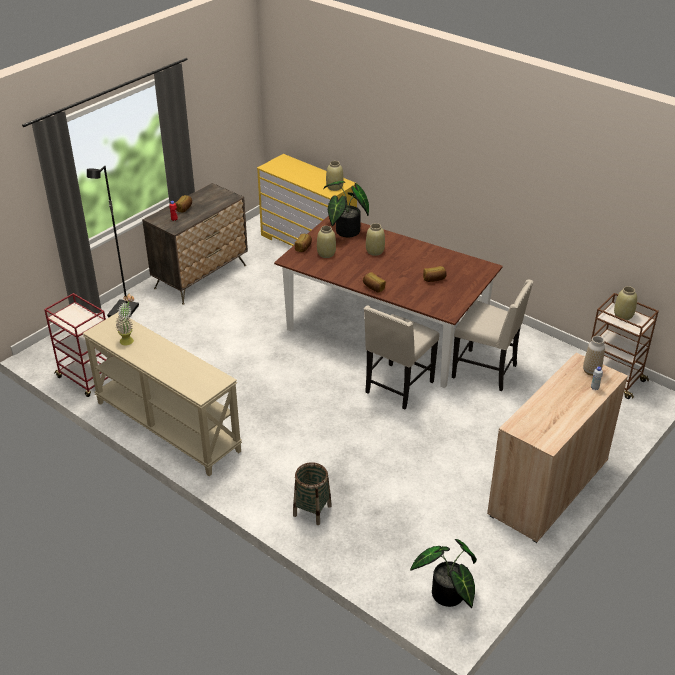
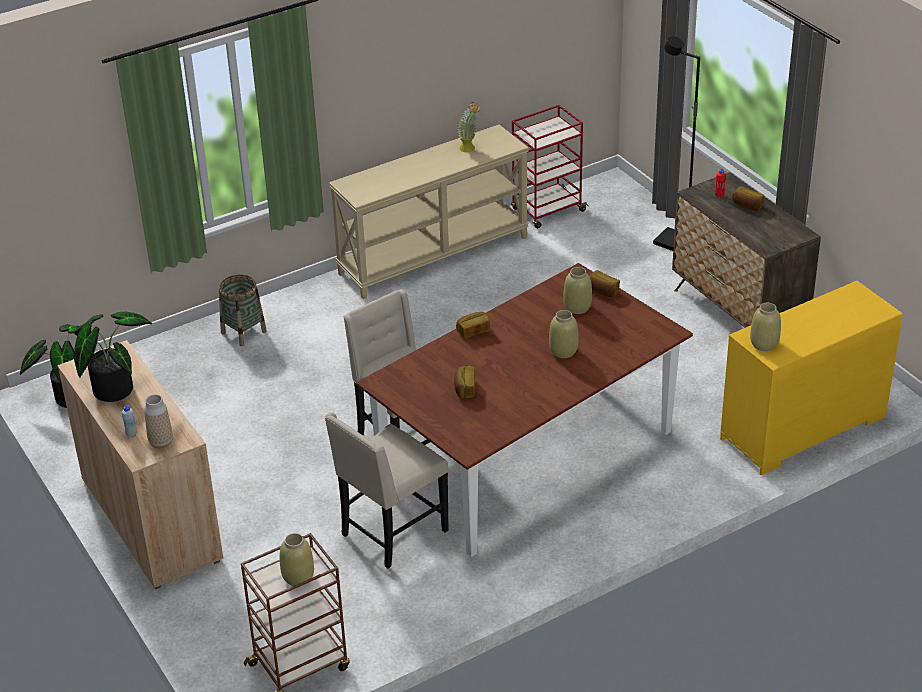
camera: 110 degrees right, 0 degrees up
(345, 232) = (629, 335): potted plant -> potted plant (113, 387)

